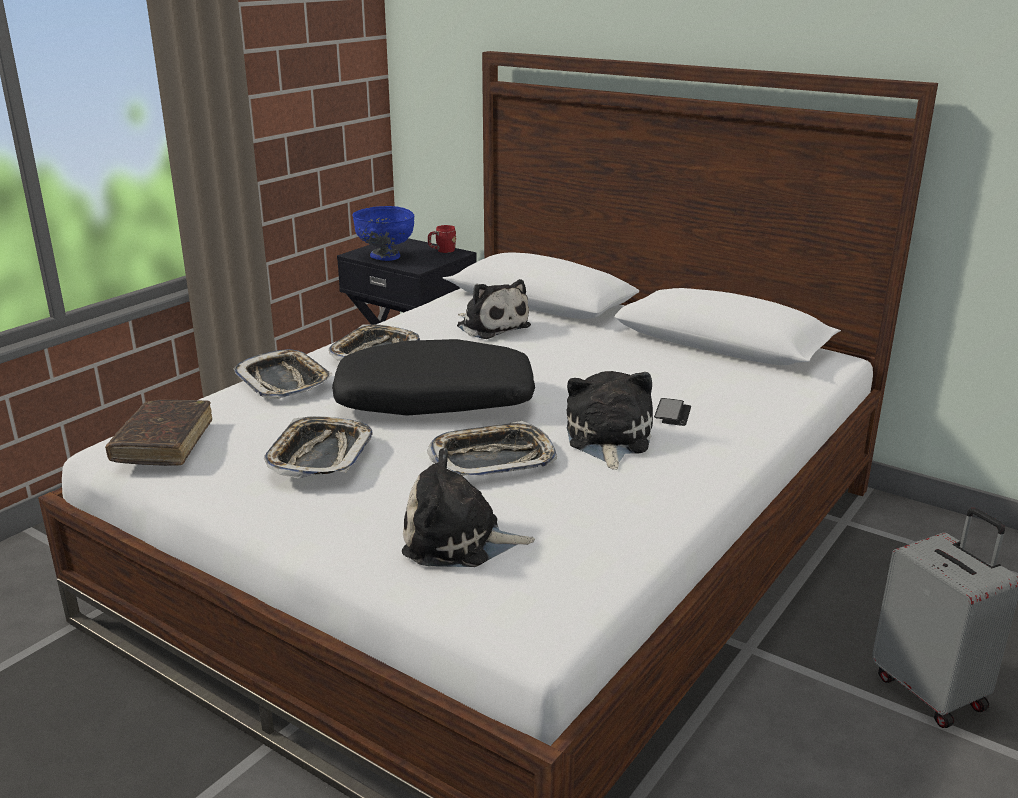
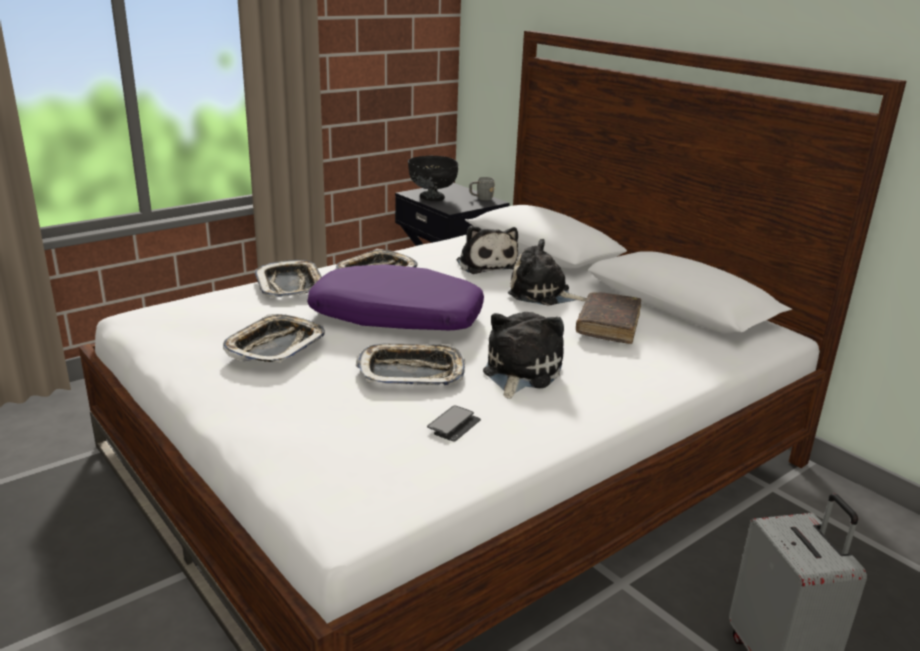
camera: 15 degrees right, 0 degrees up
(163, 443) = (168, 318): brown book -> brown book (608, 325)
(385, 257) = (432, 198): blue bowl -> black bowl
(434, 401) = (396, 318): black pillow -> purple pillow
(442, 251) = (481, 199): red mug -> grey mug
(459, 541) = (337, 434): plush toy -> plush toy (542, 294)
(672, 413) = (592, 359): phone -> phone (454, 425)

